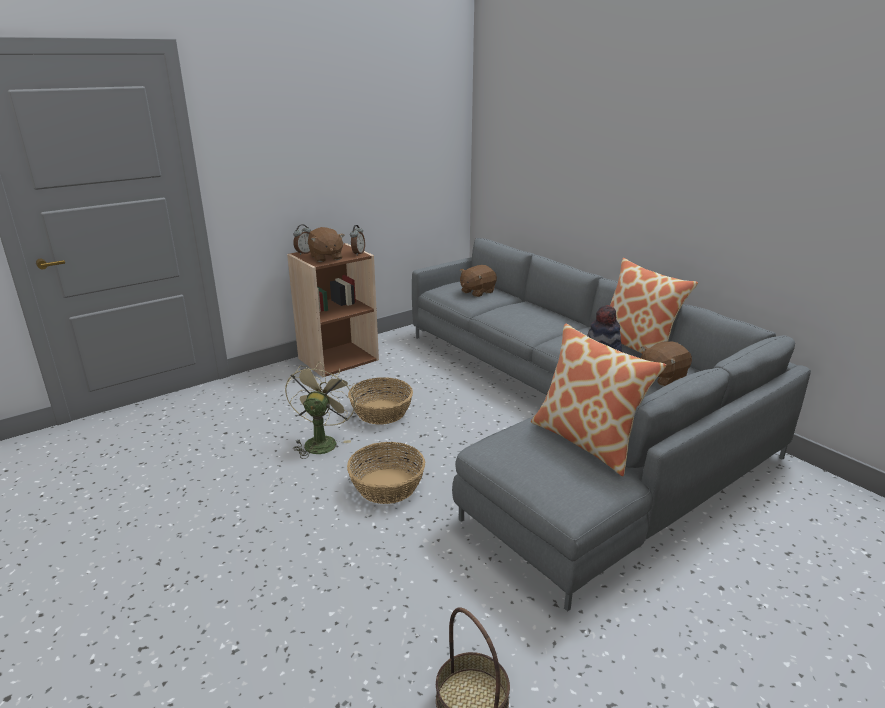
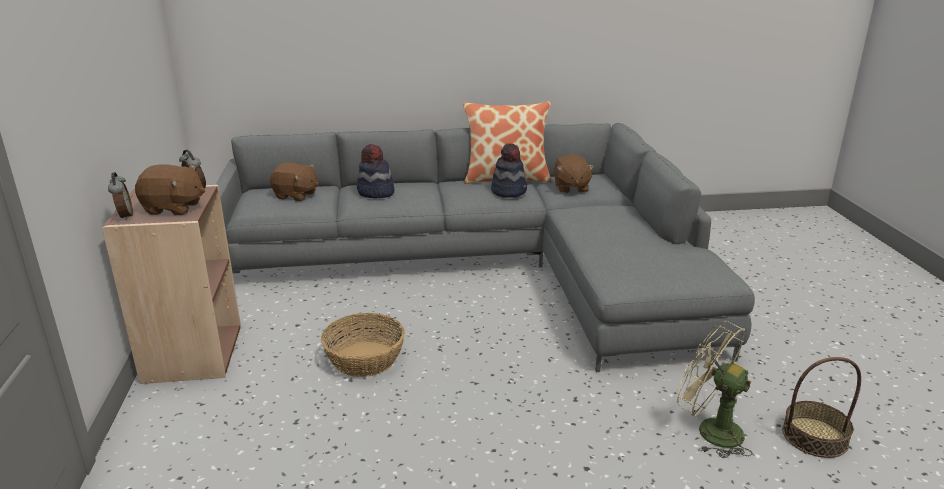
camera: 60 degrees left, 0 degrees up
(321, 441) = (380, 417): beige fan -> beige fan (710, 430)
(387, 485) = (510, 396): basket -> none
(477, 292) = (296, 195): brown plush toy -> brown plush toy turned 60 degrees counterclockwise
(518, 311) = (375, 193): none -> hat
(587, 441) = (641, 242): pillow -> none

